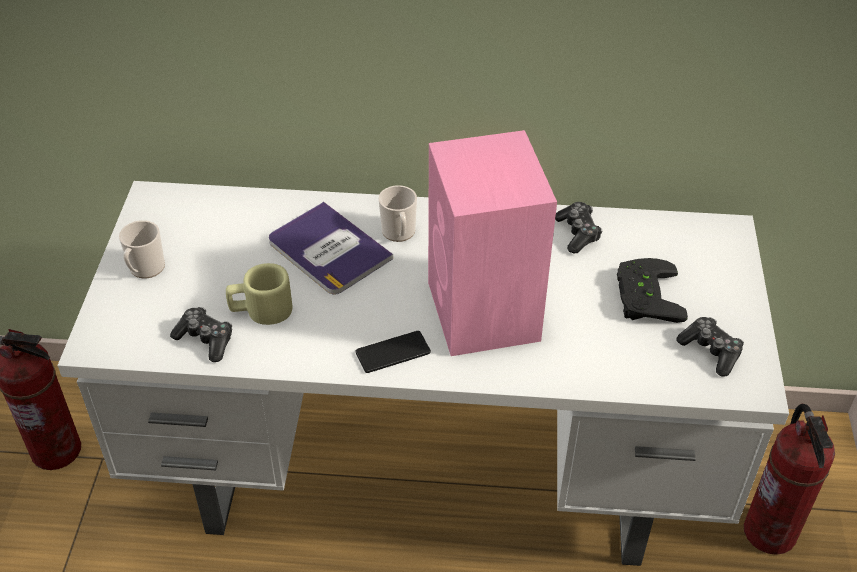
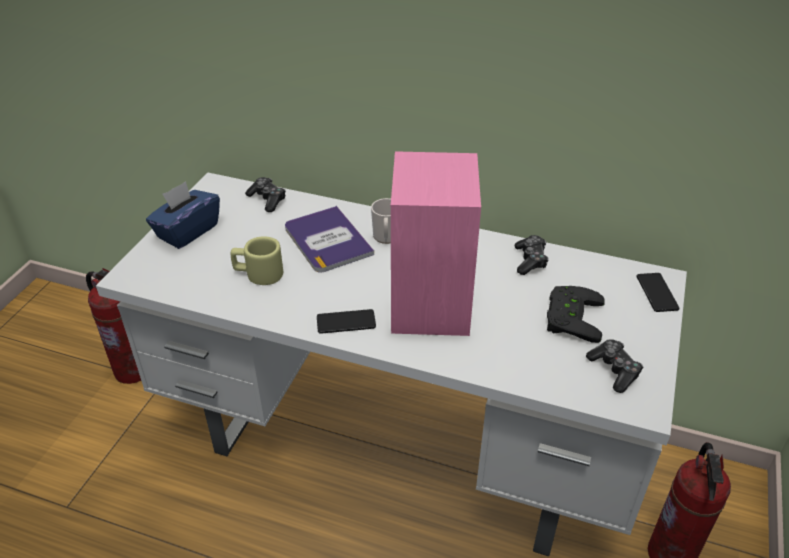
camera: 15 degrees right, 5 degrees down
(145, 269) = (187, 231): mug -> blue tissue box
(205, 339) = (208, 287): game controller -> game controller (267, 199)
(728, 248) = (657, 293): none -> phone

